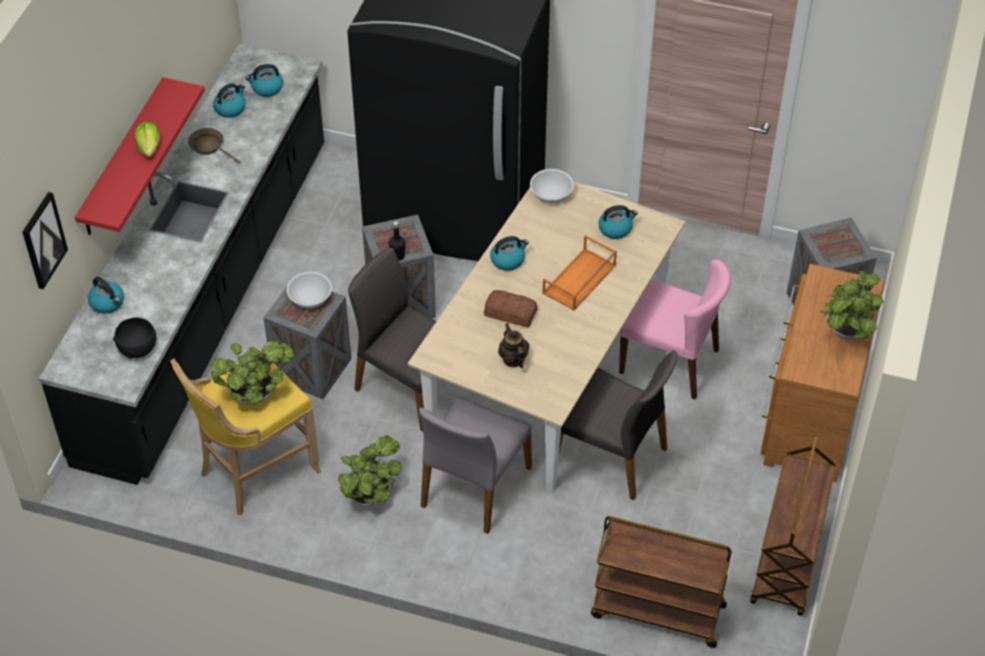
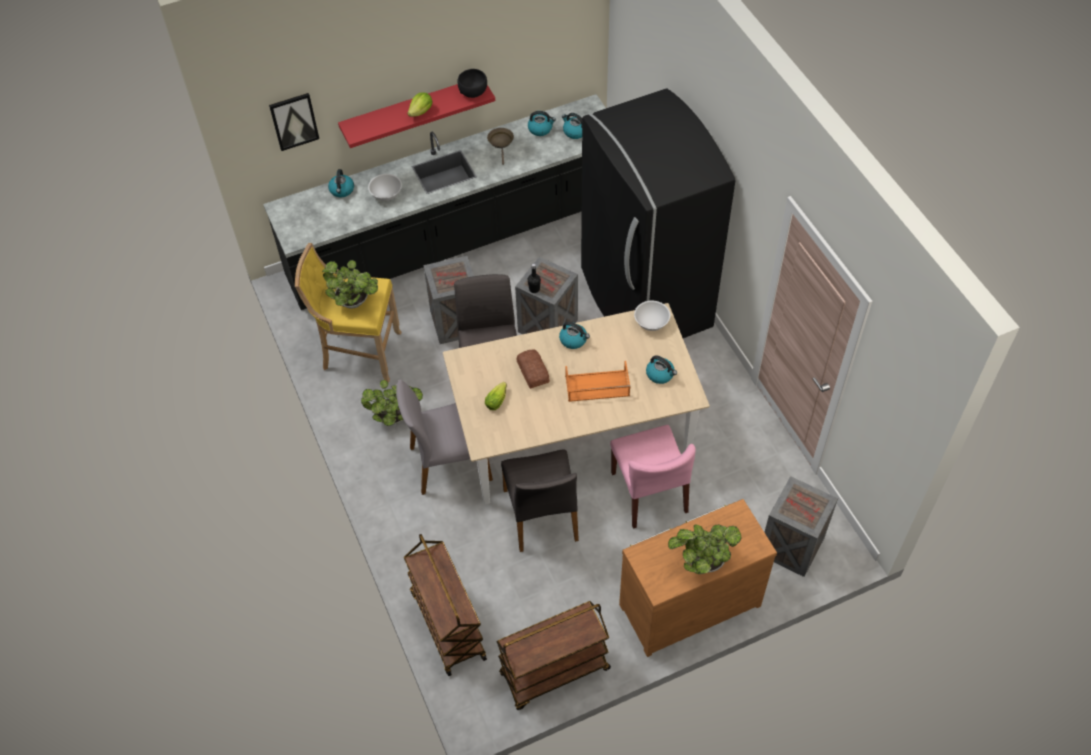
camera: 50 degrees right, 5 degrees up
(137, 348) = (323, 226): black bowl -> black bowl (473, 91)
(310, 299) = (458, 275): white bowl -> white bowl (386, 194)
(513, 359) = (497, 399): teapot -> lettuce

